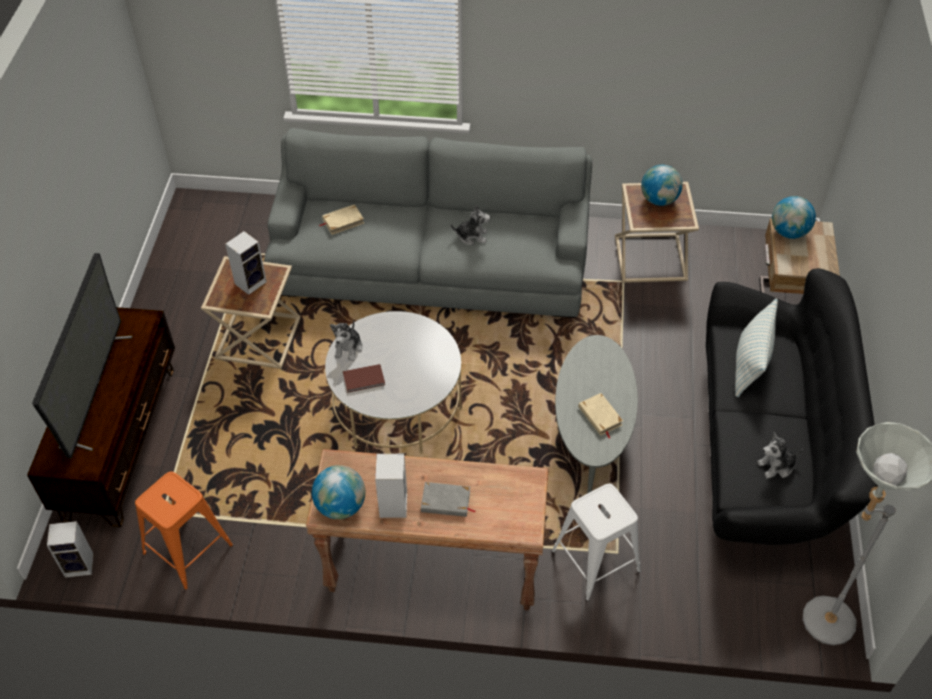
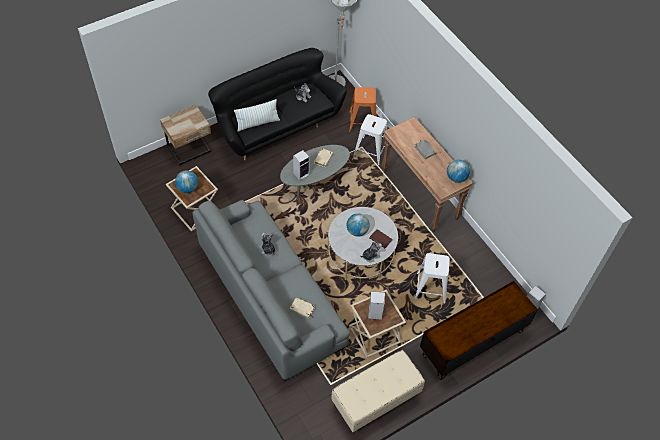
camera: 130 degrees left, 5 degrees up
(96, 391) = (483, 320): television -> none
(176, 283) = (376, 400): none -> beige bench
(188, 549) = (488, 276): orange stool -> orange stool (362, 122)
(252, 453) = (431, 288): none -> white stool
(394, 506) = (441, 163): speaker -> speaker (301, 173)
(789, 232) = (178, 130): globe -> globe (357, 231)

